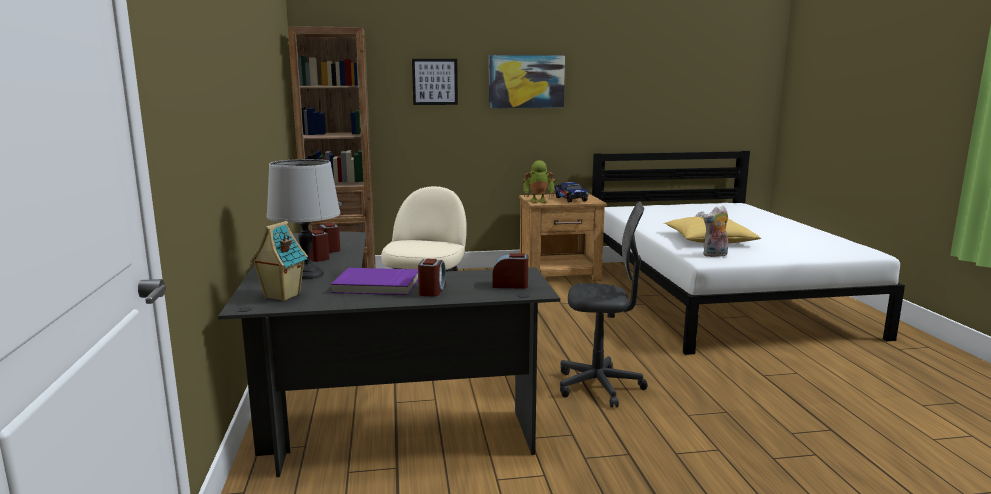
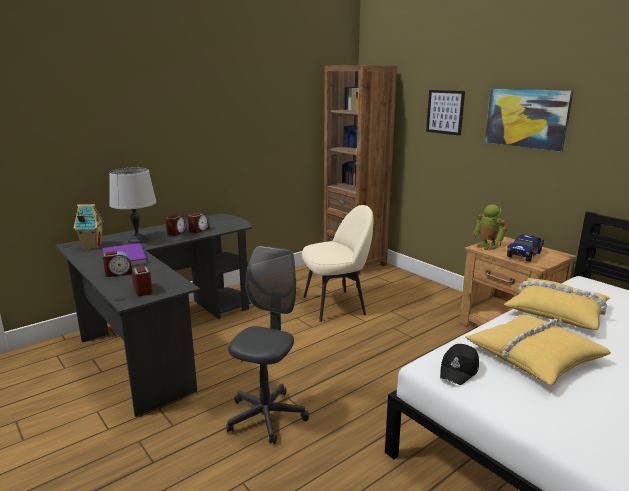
camera: 60 degrees right, 5 degrees up
(599, 386) = (266, 417): grey office chair -> grey office chair turned 135 degrees counterclockwise
(652, 222) = (557, 311): none -> yellow pillow
(715, 255) = (459, 370): plush toy -> black cap

